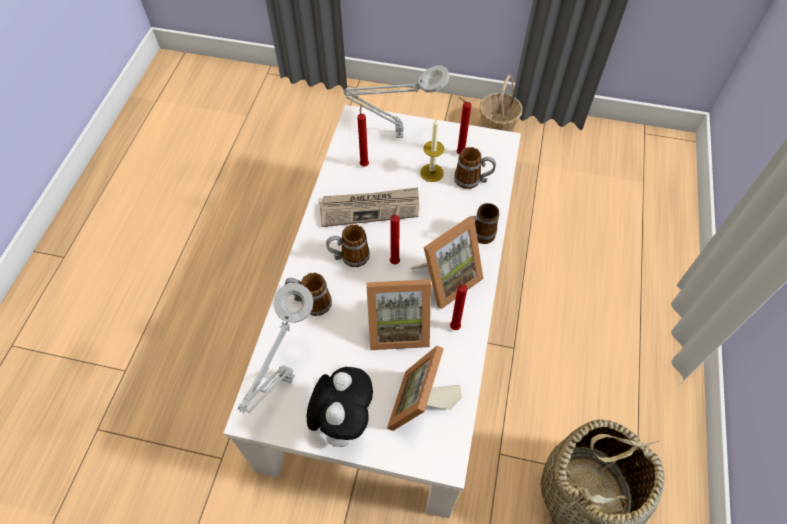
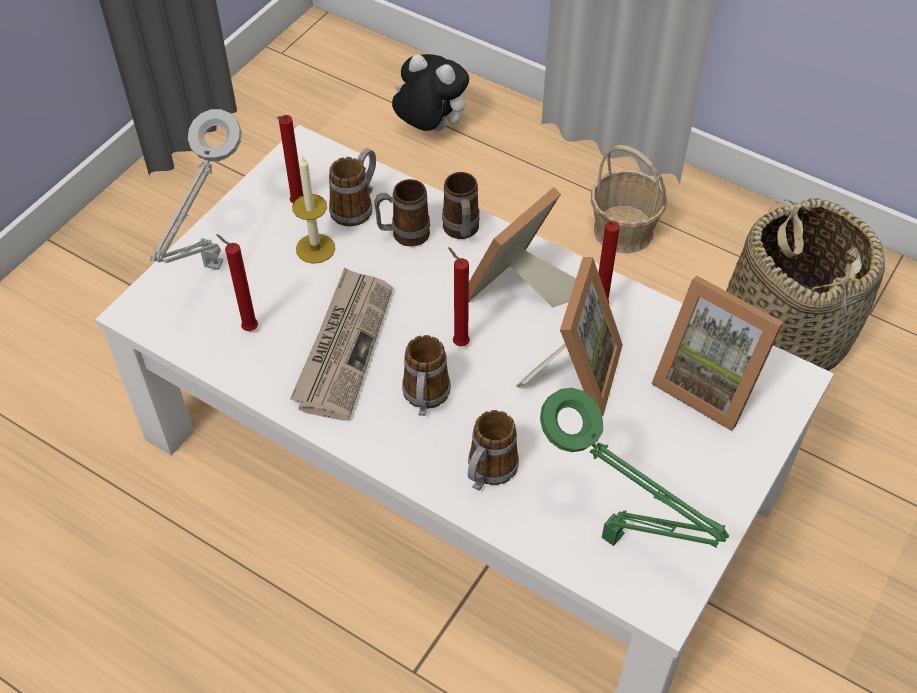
camera: 70 degrees left, 5 degrees down
(286, 382) = (618, 541): grey table lamp -> green table lamp
(343, 420) = (703, 482): plush toy -> plush toy (429, 128)
(446, 278) = (517, 292): picture frame -> picture frame turned 120 degrees counterclockwise
(462, 209) = (403, 235): none -> mug
(497, 127) = (160, 207): basket -> basket (623, 231)

